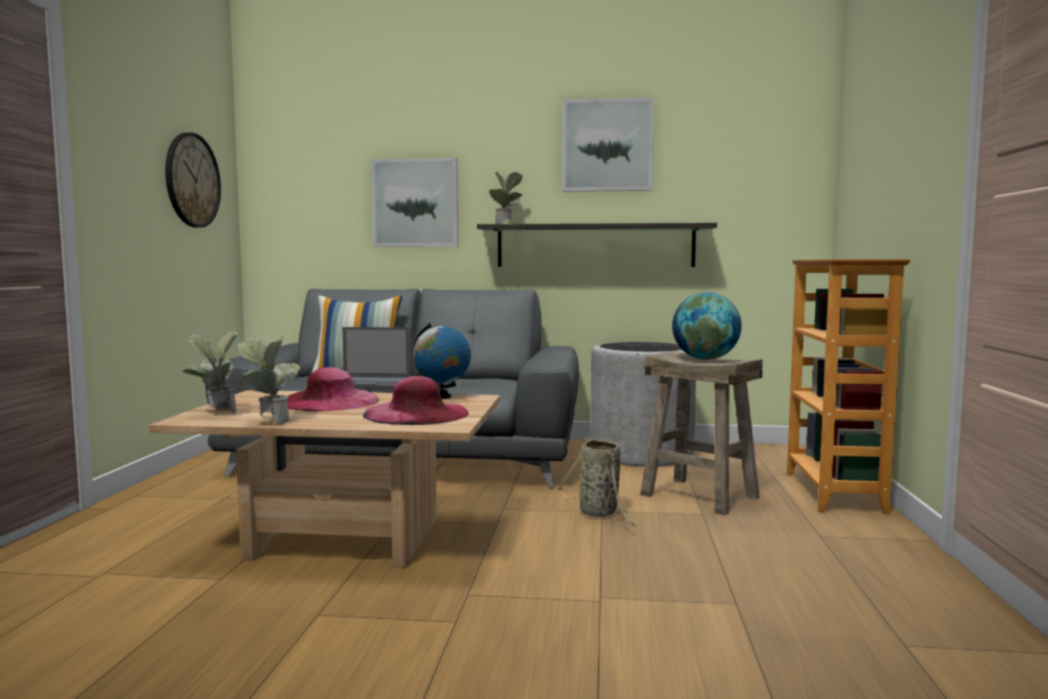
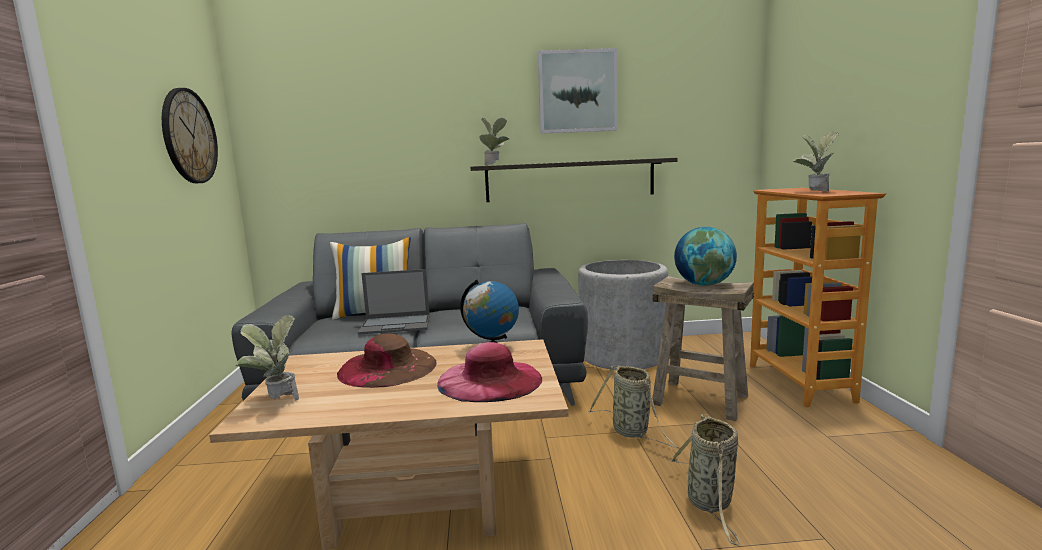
camera: 10 degrees left, 5 degrees up
(268, 422) = (345, 414): potted plant -> potted plant (813, 192)
(330, 401) = (387, 368): pink hat -> brown hat
(415, 203) = (407, 148): picture -> none
(637, 569) = (710, 504): none -> basket

